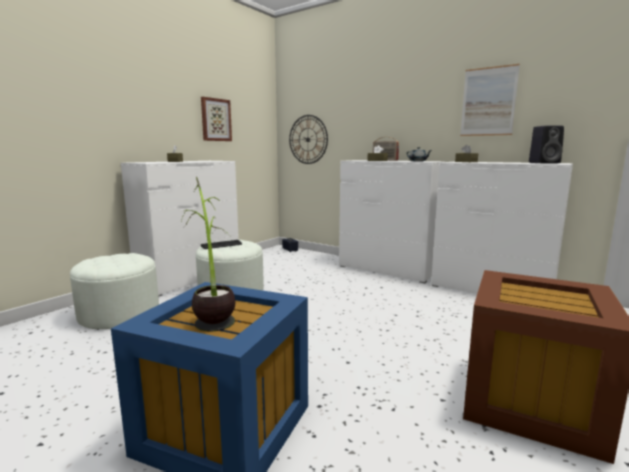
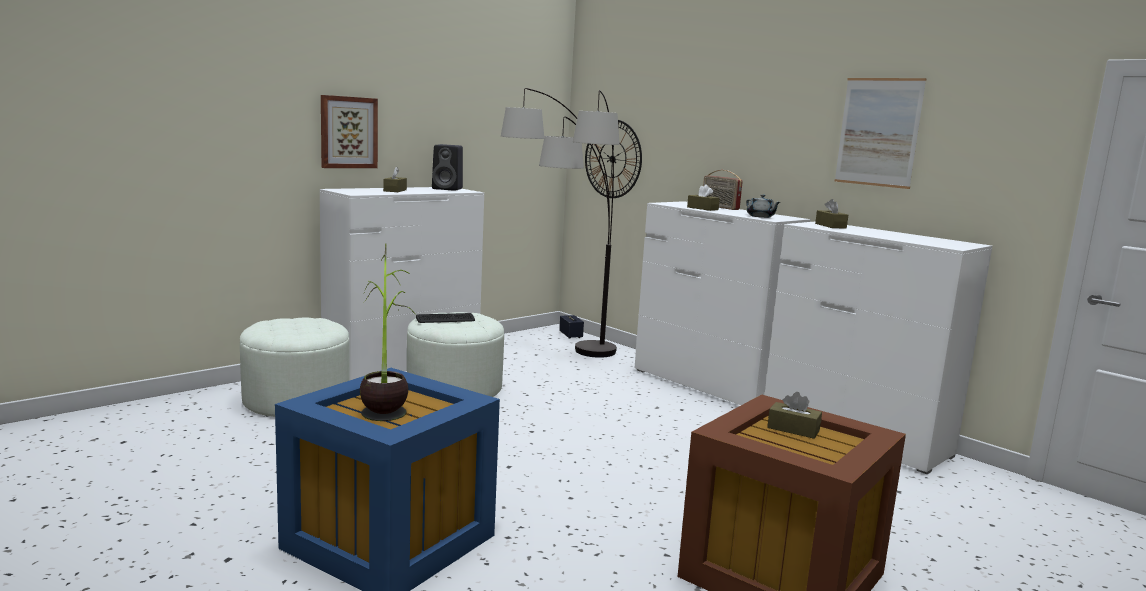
camera: 10 degrees right, 0 degrees up
(216, 120) = (465, 125): picture -> picture (348, 132)
(293, 266) = (563, 361): none -> floor lamp
(530, 292) = (793, 429): none -> brown tissue box
(544, 163) = (942, 241): black speaker -> black speaker (448, 189)

